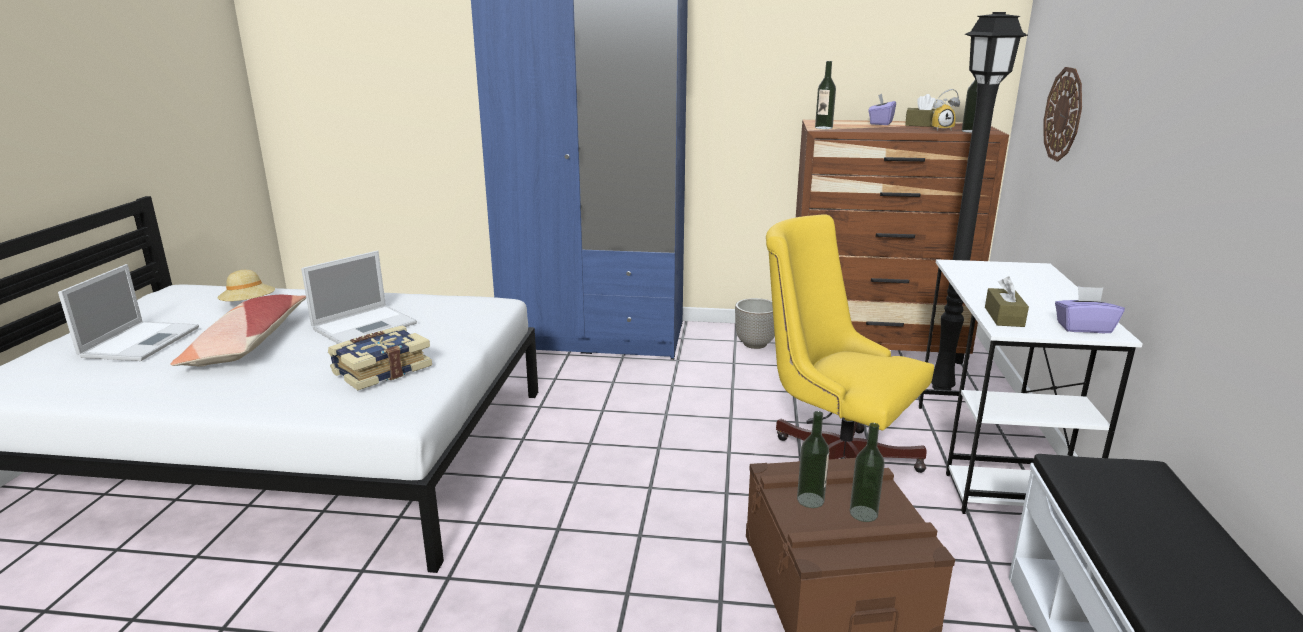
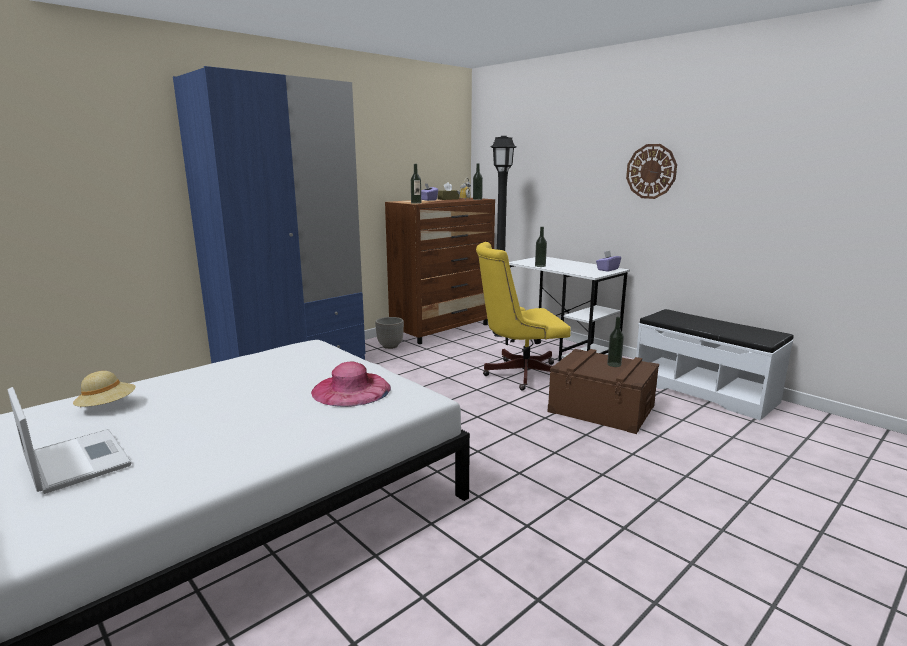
camera: 50 degrees left, 5 degrees down
(247, 344) = (199, 420): pillow -> none
(366, 325) = (262, 379): laptop -> none
(381, 370) = (351, 389): book -> pink hat
(810, 500) = (593, 368): bottle -> bottle (540, 266)
(1004, 317) = (581, 272): brown tissue box -> none
(1063, 114) = (525, 185): wall clock -> wall clock (651, 171)

